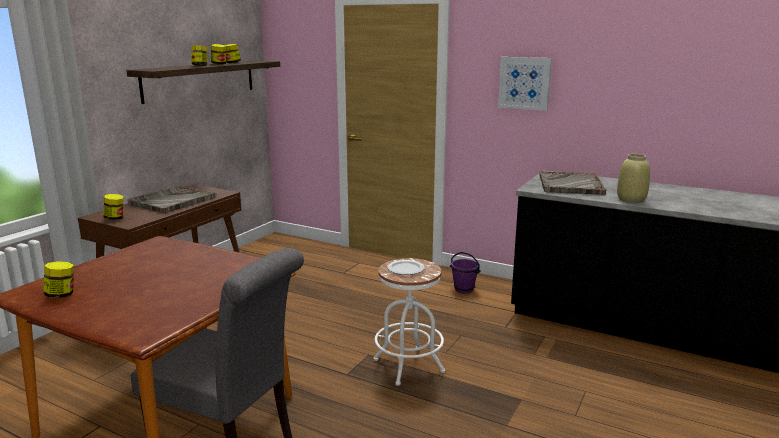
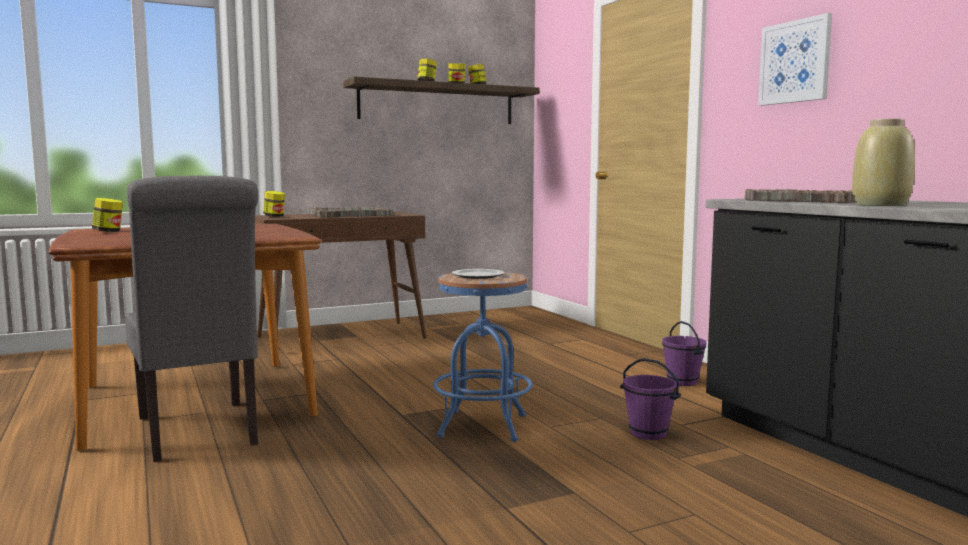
camera: 35 degrees right, 10 degrees down
(408, 365) = (482, 425): white stool -> blue stool
(499, 339) = (648, 433): none -> purple bucket

